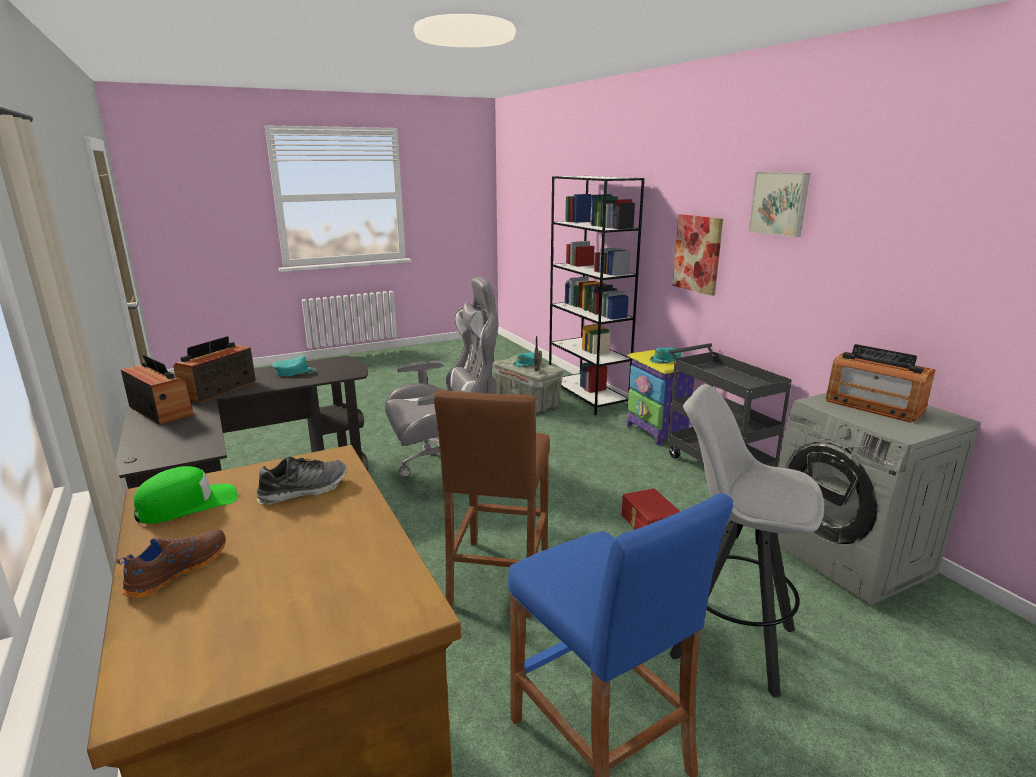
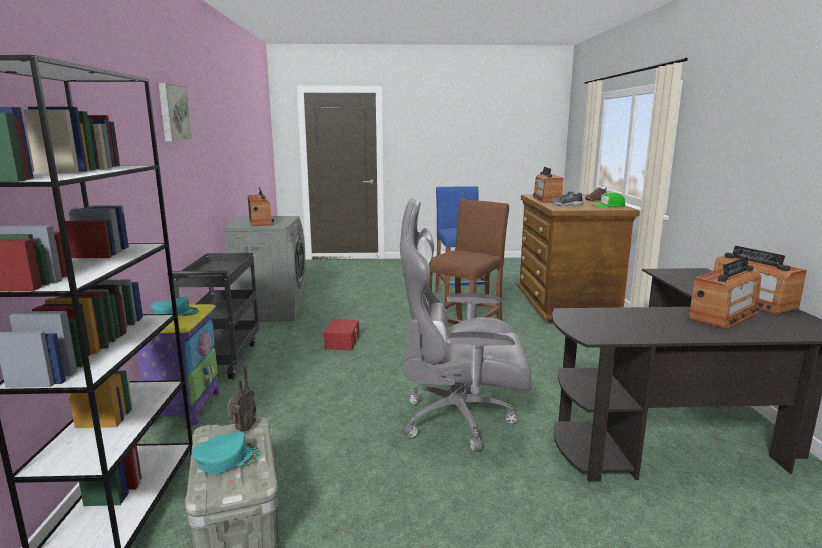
camera: 155 degrees left, 5 degrees down
(295, 371) = (649, 326): turquoise cap -> none
(354, 544) = (546, 199): none -> radio
(697, 253) = (135, 180): picture -> none
(728, 640) = (379, 305): grey stool -> none

